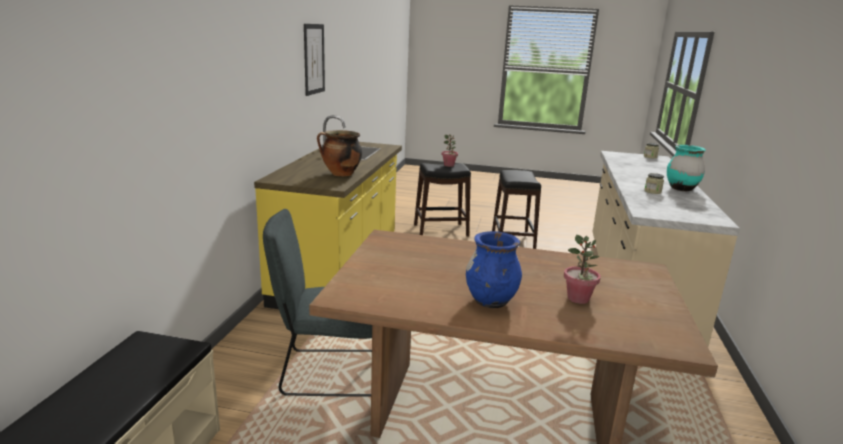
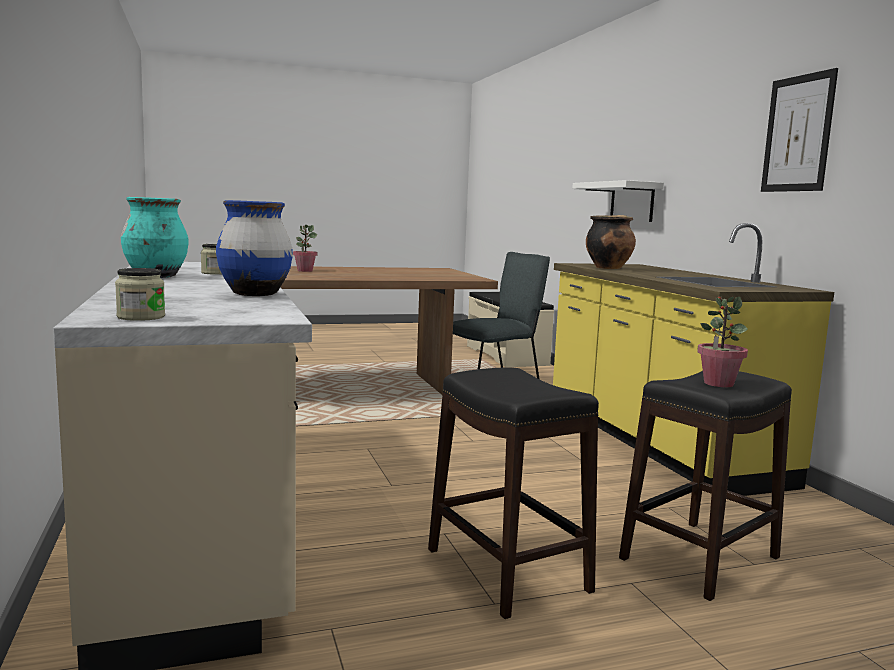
camera: 150 degrees right, 10 degrees down
(225, 126) = (632, 202): none -> white shelf
(491, 301) = (358, 269): blue vase -> blue vase (255, 294)

